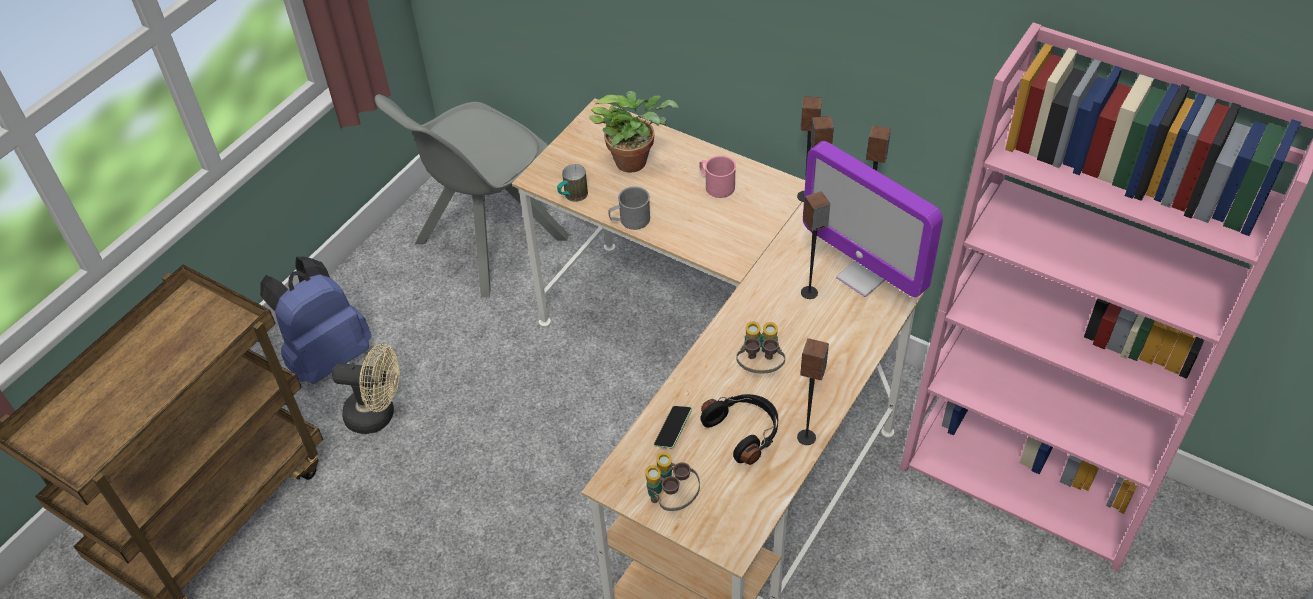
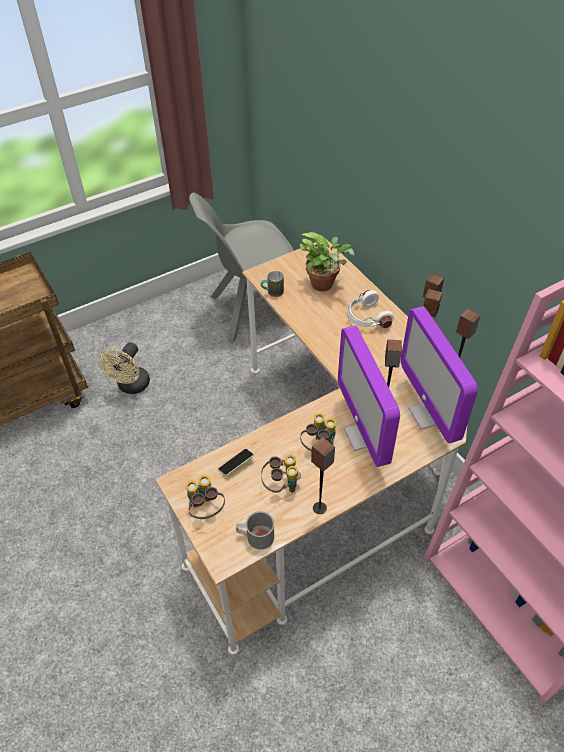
camera: 25 degrees right, 0 degrees up
(327, 356) = (125, 342): blue backpack -> none
(378, 415) = (131, 387): beige fan -> beige fan turned 75 degrees clockwise
(630, 220) = (297, 320): grey mug -> grey mug (256, 537)
(716, 185) = (366, 318): pink mug -> white headphones
(744, 431) = (281, 485): black headphones -> binoculars
(804, 332) = (363, 436): none -> monitor

